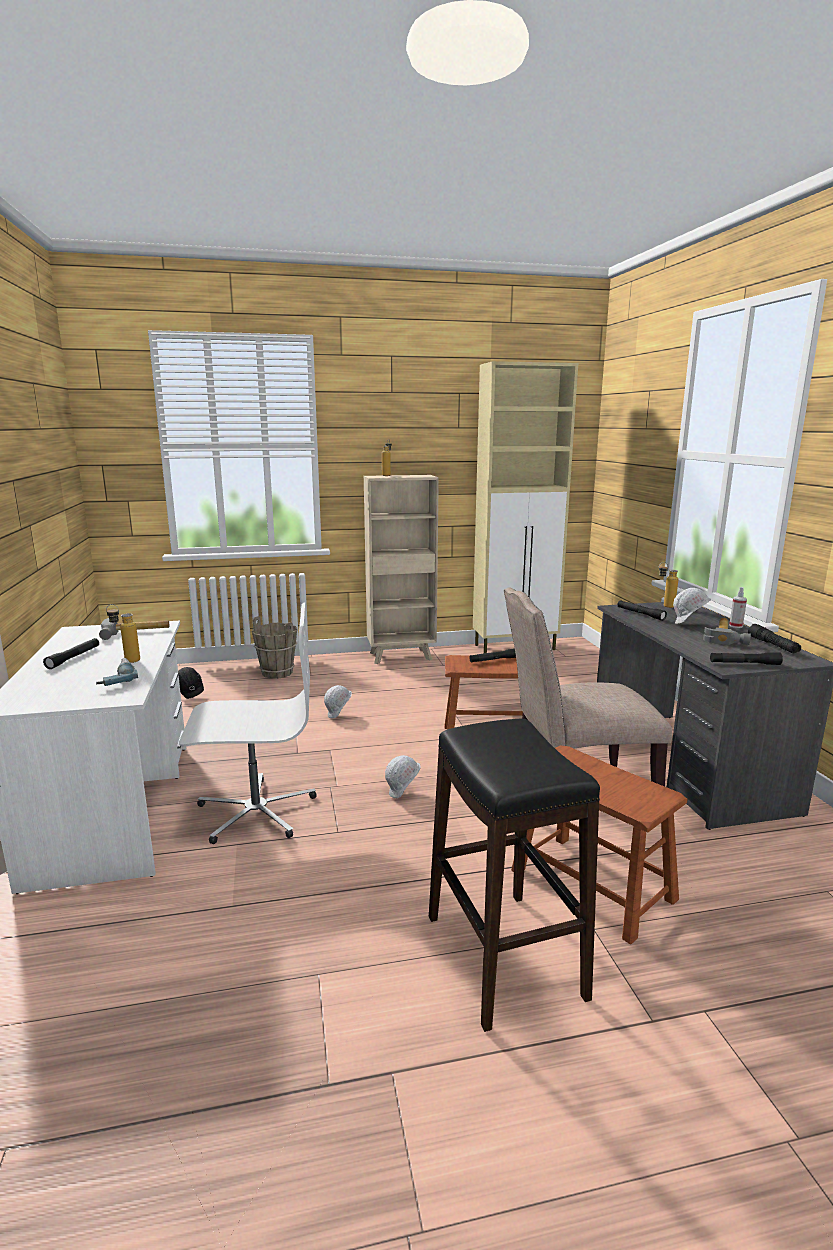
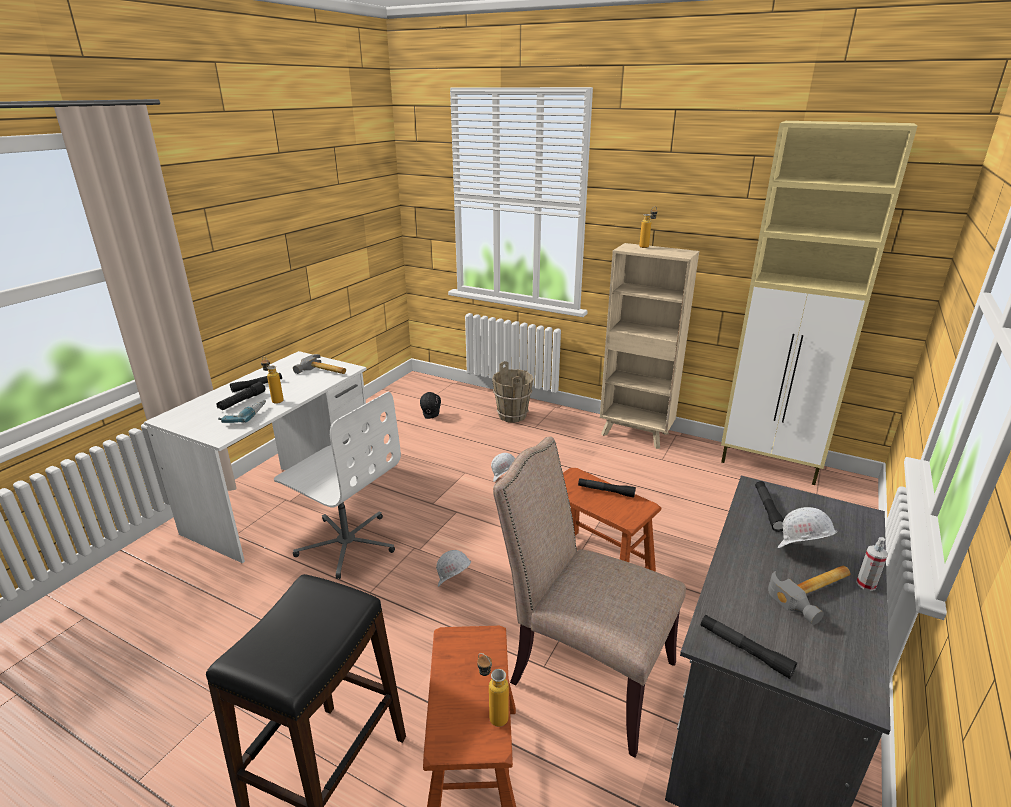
camera: 40 degrees right, 10 degrees up
(664, 606) = (827, 509): bottle -> bottle (492, 714)
(773, 645) = (852, 642): black flashlight -> black flashlight (242, 401)

